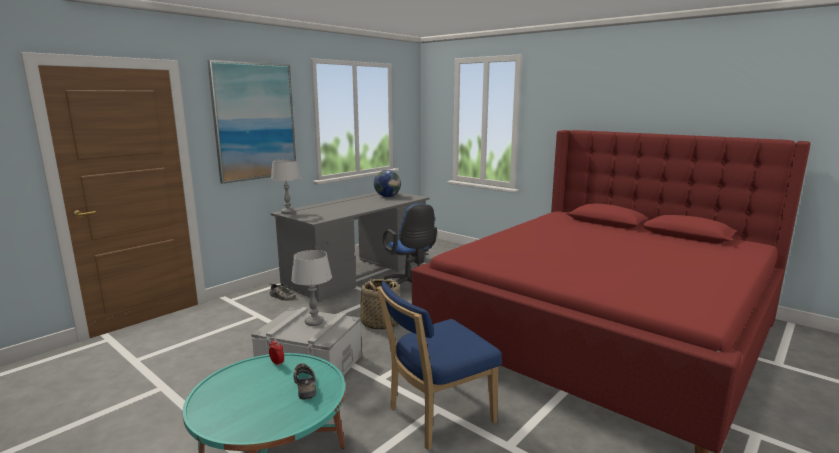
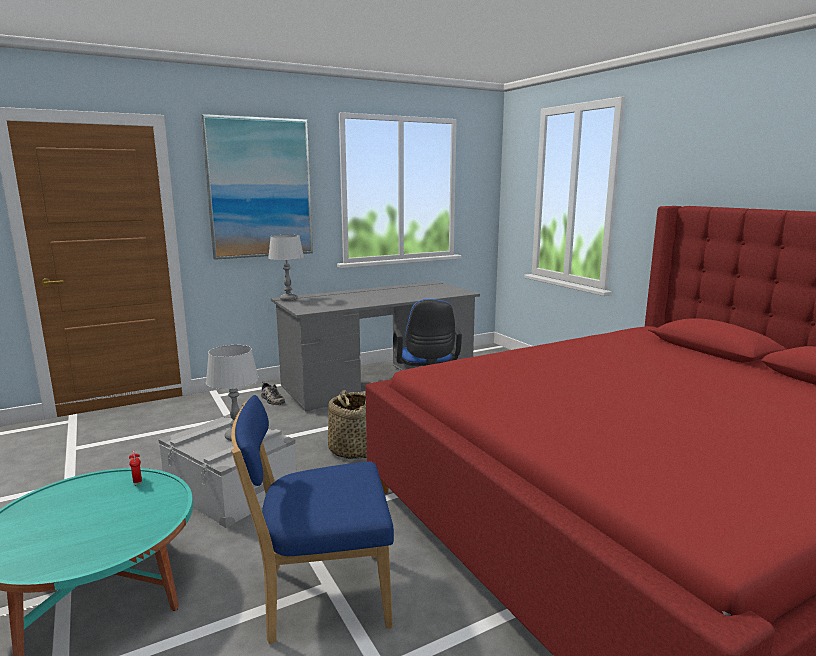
camera: 20 degrees right, 0 degrees up
(306, 384) = (137, 517): shoe -> none
(387, 196) = (427, 289): globe -> none

